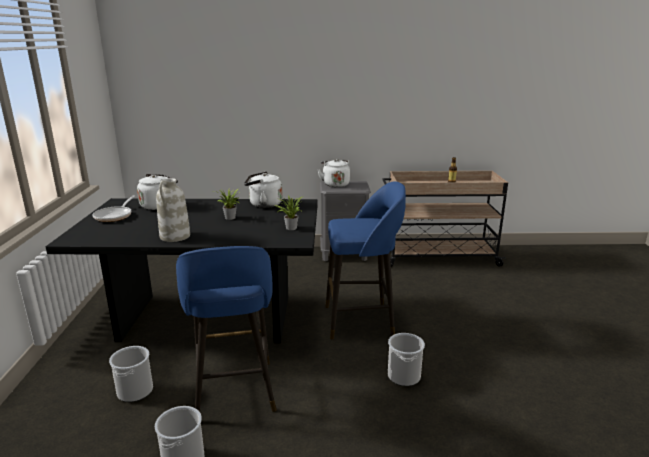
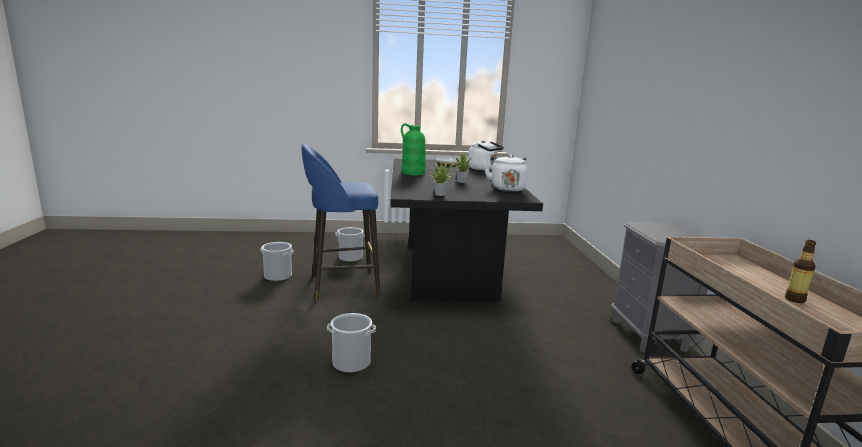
camera: 85 degrees right, 5 degrees down
(175, 236) = (412, 173): white vase -> green vase
(335, 184) = (668, 228): white kettle -> none
(361, 321) = (462, 342): blue stool -> none

